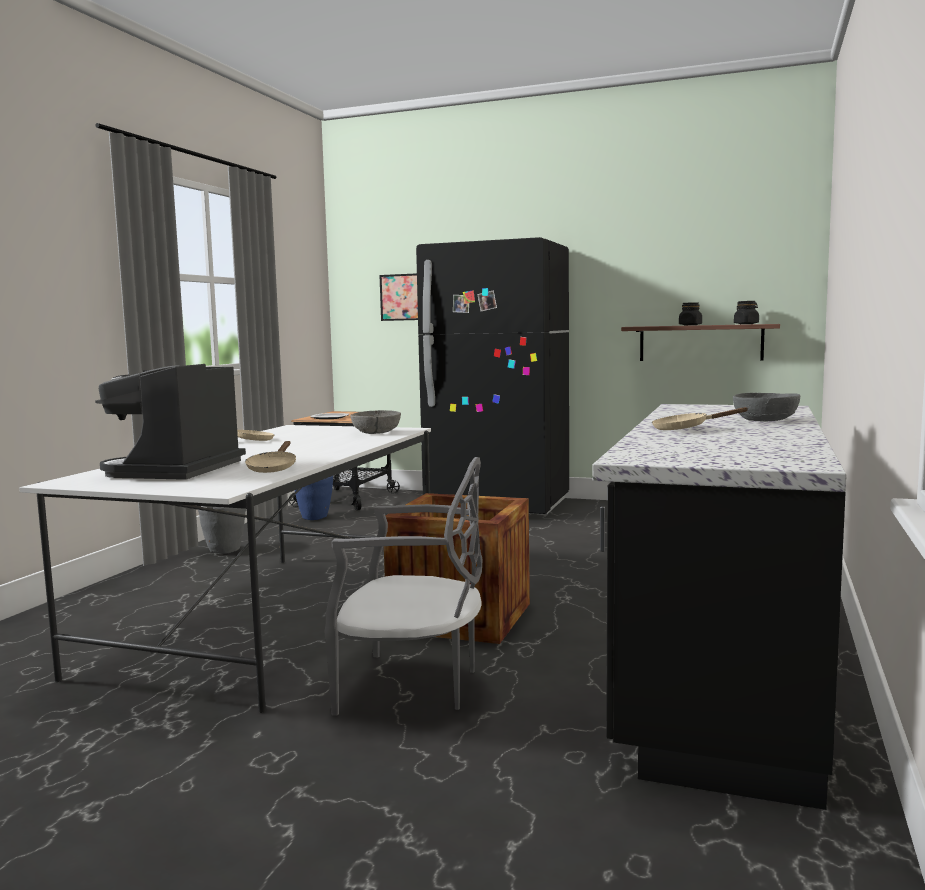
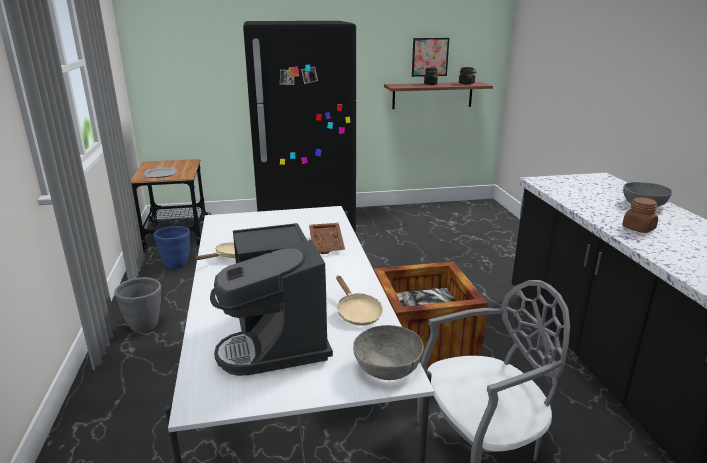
camera: 30 degrees left, 15 degrees up
(351, 442) = (327, 244): none -> brown tray
(376, 432) = (314, 221): grey bowl -> grey bowl (387, 367)
(401, 297) = (196, 59): picture -> picture (430, 57)
(686, 429) = (638, 228): beige frying pan -> brown jar

